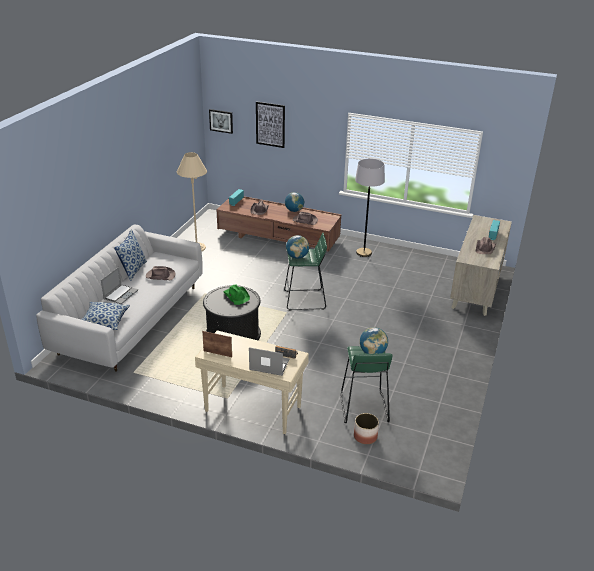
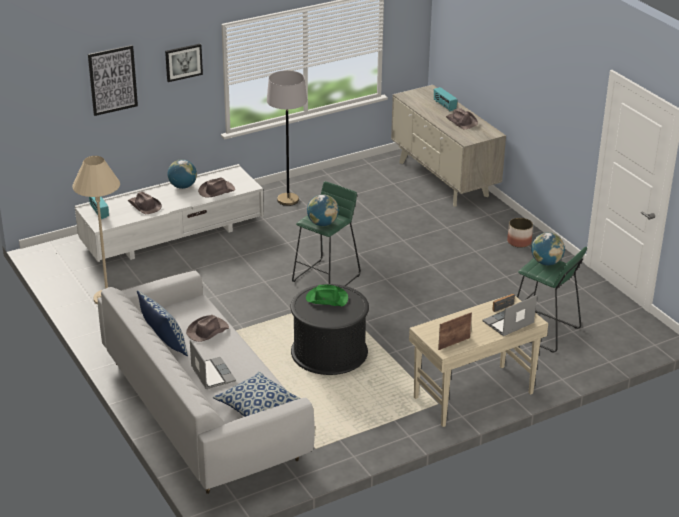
camera: 50 degrees left, 0 degrees up
(221, 121) = (33, 103): picture -> picture (183, 62)
(278, 237) = (172, 233): brown tv stand -> white tv stand
(365, 436) = (584, 350): planter -> planter (519, 242)

